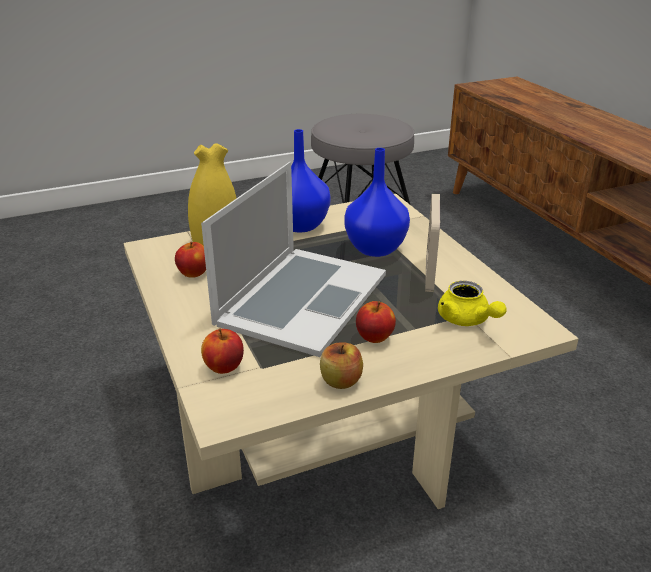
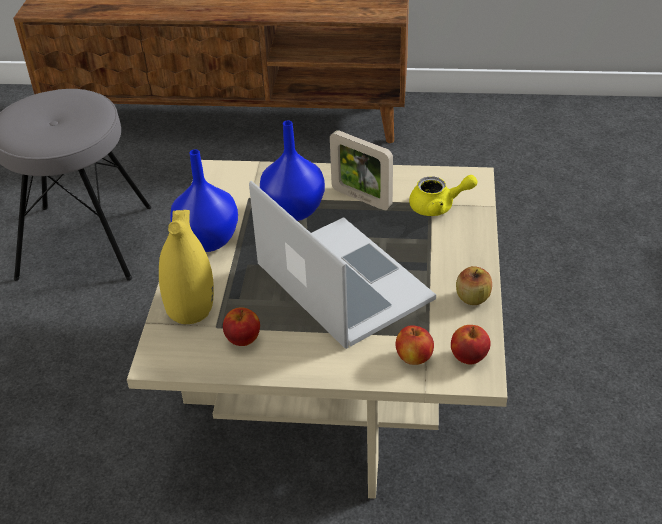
camera: 60 degrees left, 10 degrees up
(374, 337) = (428, 261): apple -> apple (468, 357)

